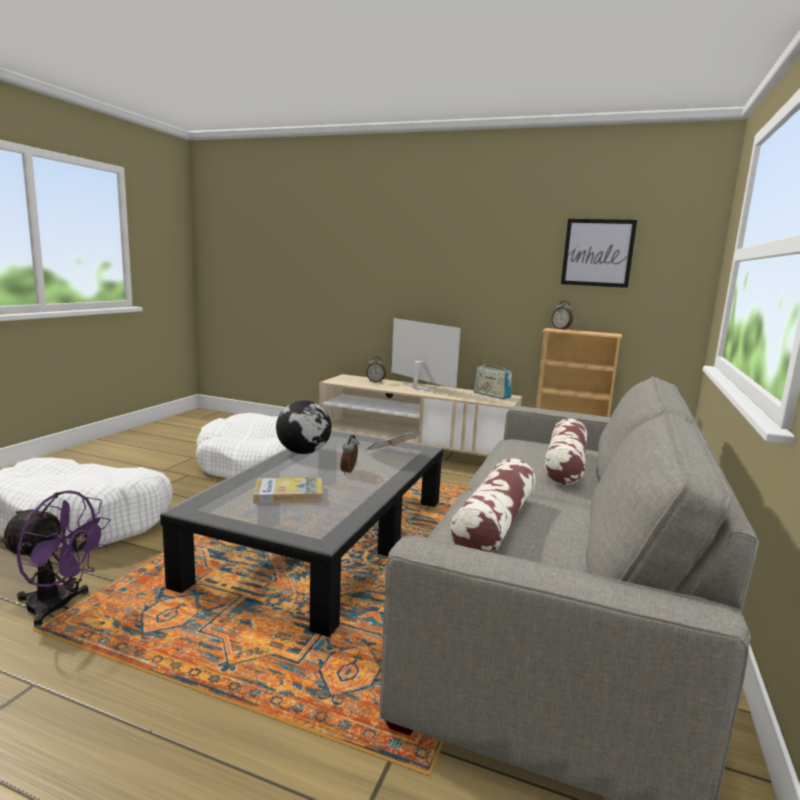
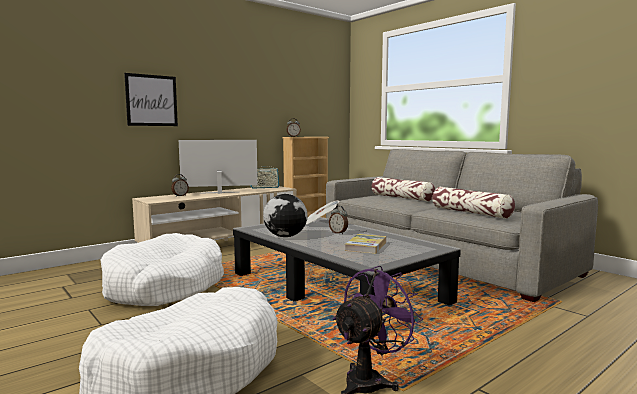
camera: 60 degrees left, 5 degrees down
(597, 253) = (301, 88): picture -> picture (151, 100)

